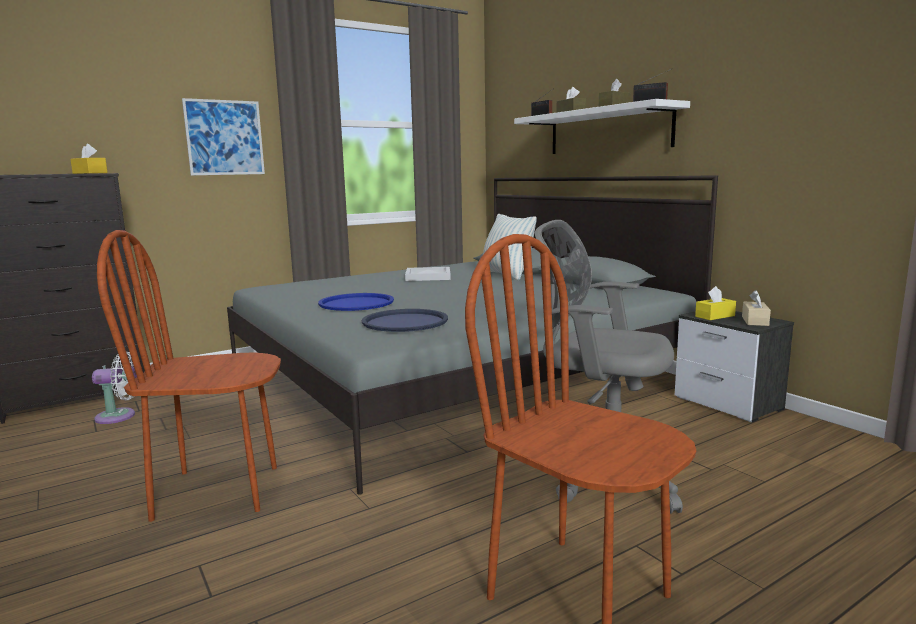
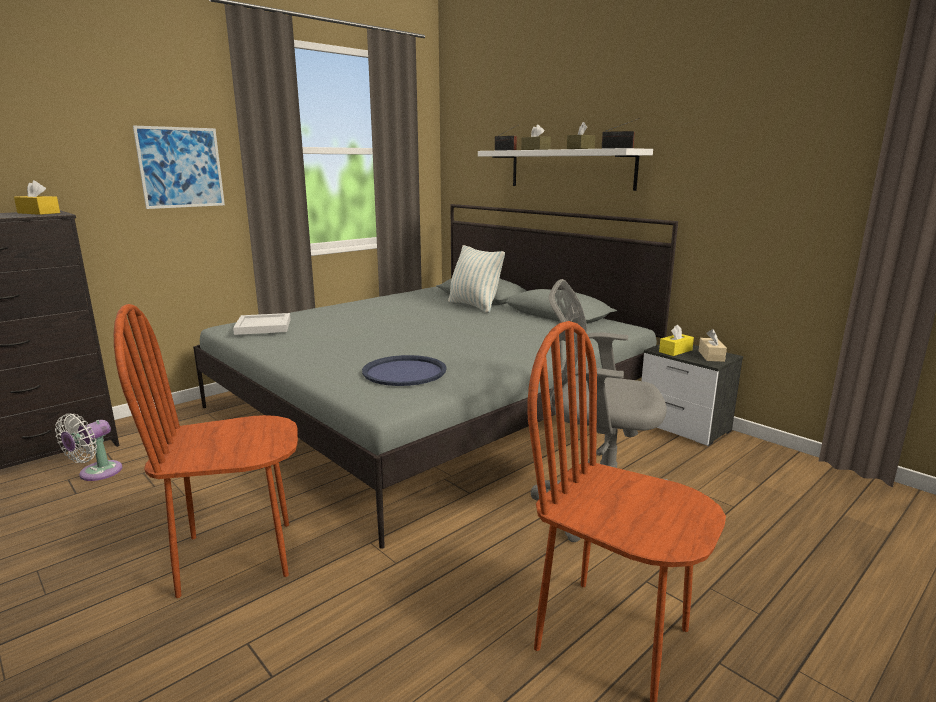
camera: 10 degrees left, 5 degrees up
(119, 416) = (96, 473): white fan -> white fan turned 135 degrees clockwise
(356, 303) = (343, 347): blue tray -> none
(429, 276) = (399, 309): white tray -> white tray (264, 327)

